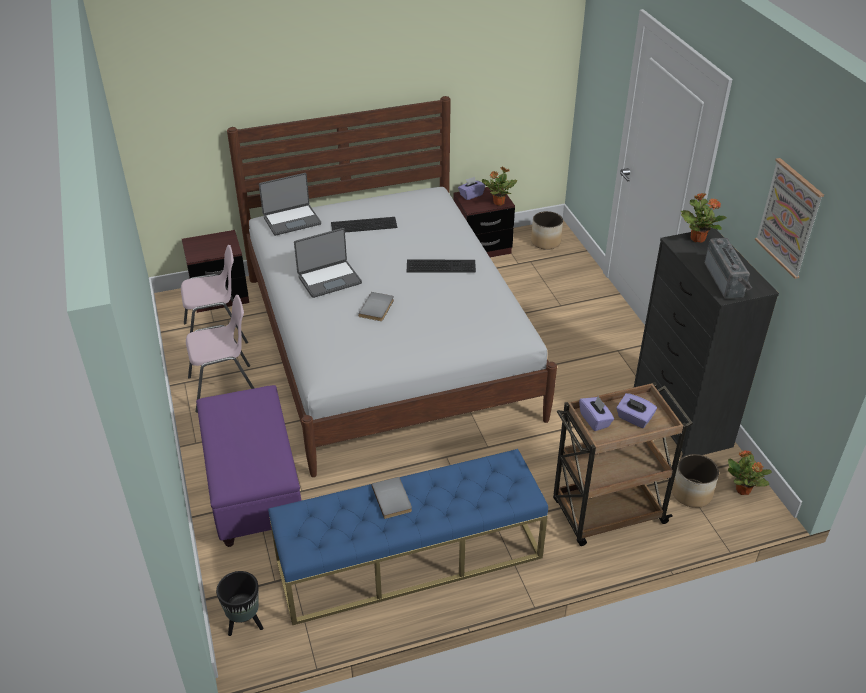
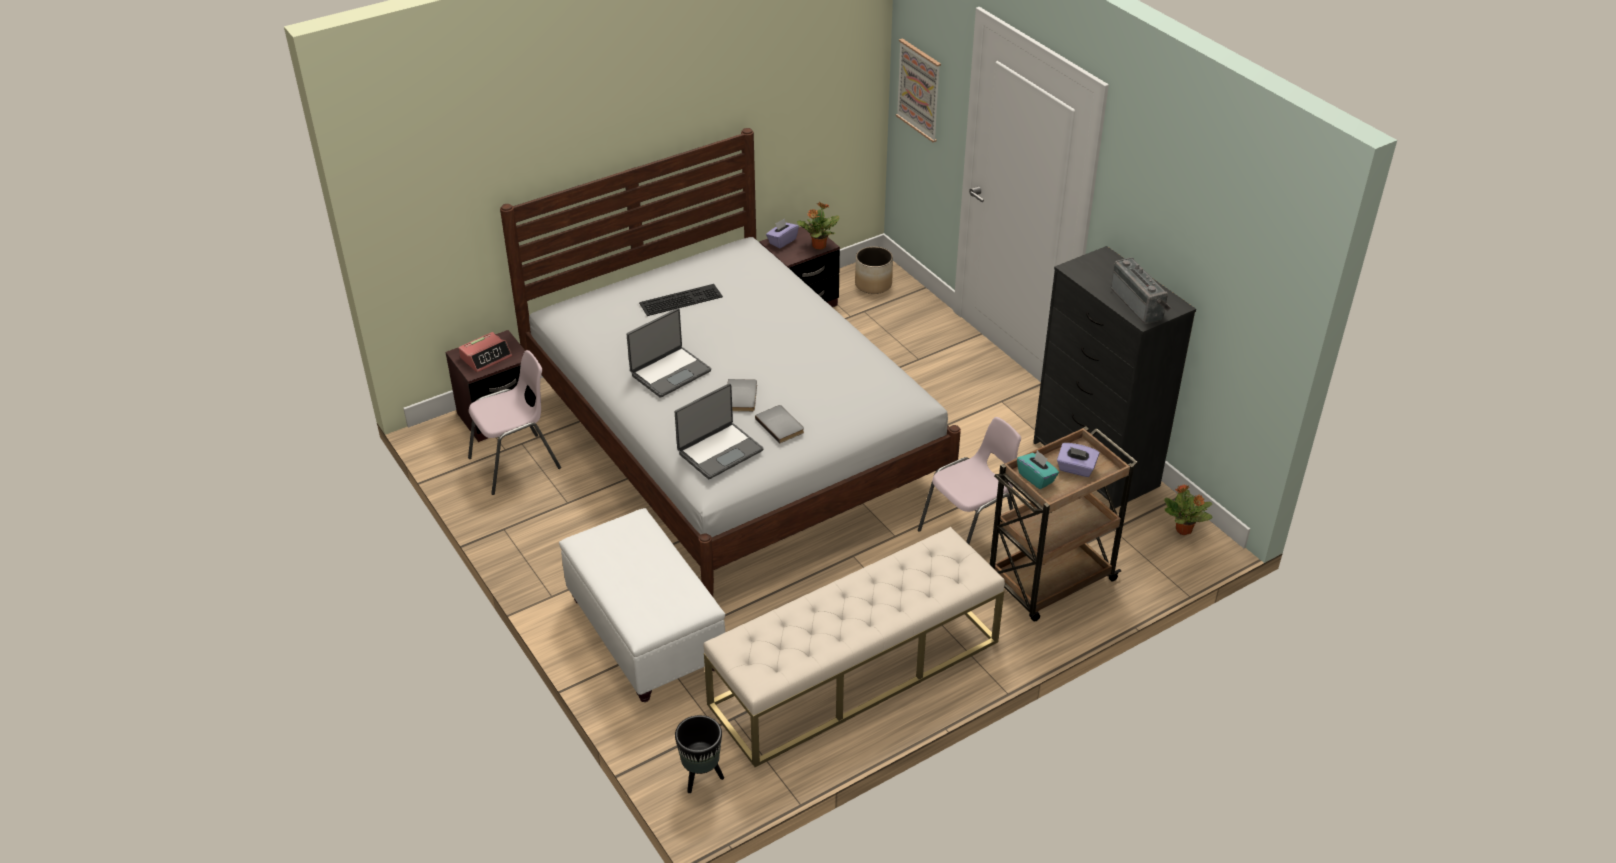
camera: 15 degrees left, 0 degrees up
(208, 247) = (486, 357): none -> alarm clock
(224, 388) = (557, 526): pink chair -> pink chair (970, 535)
(253, 487) = (645, 632): purple ottoman -> white ottoman
(292, 220) = (589, 307): laptop -> laptop (719, 451)
(393, 498) = (839, 604): grey book -> grey book (781, 425)
(409, 559) = (855, 673): blue bench -> beige bench
(441, 265) = (794, 334): keyboard -> none
(595, 420) = (1036, 478): purple tissue box -> turquoise tissue box
(691, 493) = (1131, 543): planter -> none
(697, 238) = (1093, 261): potted plant -> none
(789, 218) = (1197, 228): picture -> picture (919, 90)

